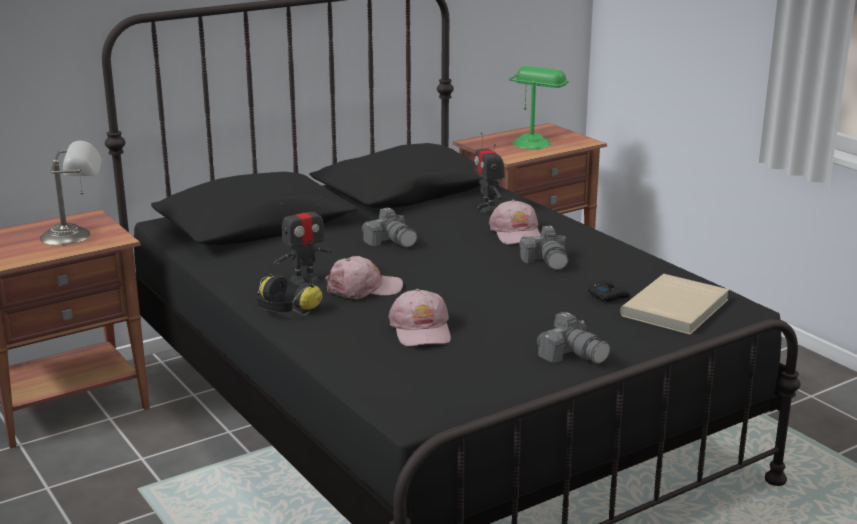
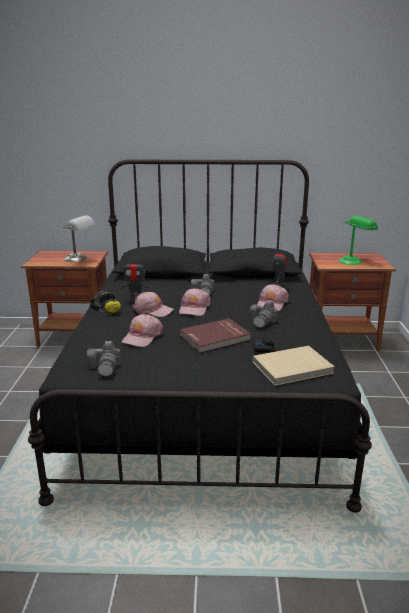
camera: 35 degrees right, 0 degrees up
(420, 268) = (194, 308): none -> pink cap
(523, 300) = (215, 338): none -> red book
(573, 354) = (190, 374): camera -> camera (105, 367)

